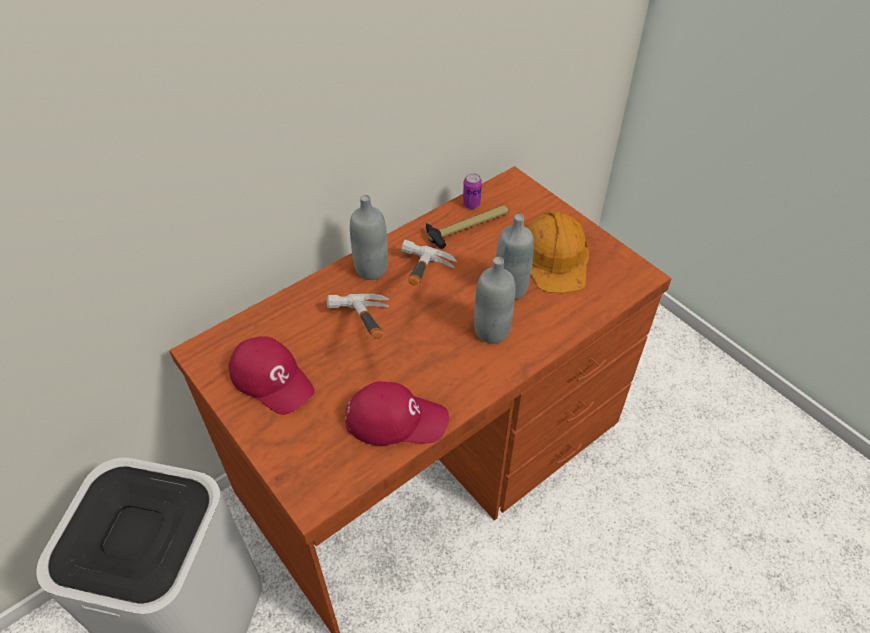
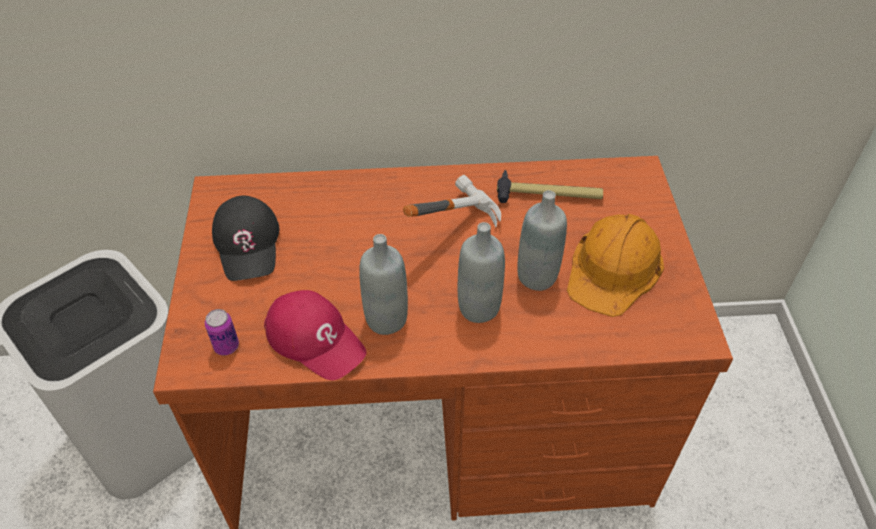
camera: 35 degrees right, 0 degrees up
(272, 378) = (248, 244): red cap -> black cap
(358, 337) = (350, 246): hammer -> none
(371, 269) = (418, 190): grey bottle -> grey bottle (386, 319)
(471, 204) = (573, 174): can -> can (226, 346)

